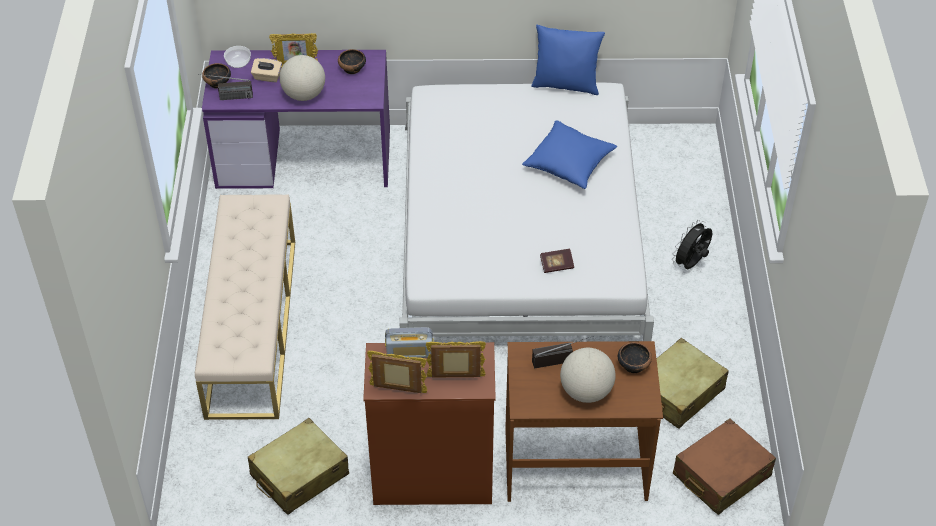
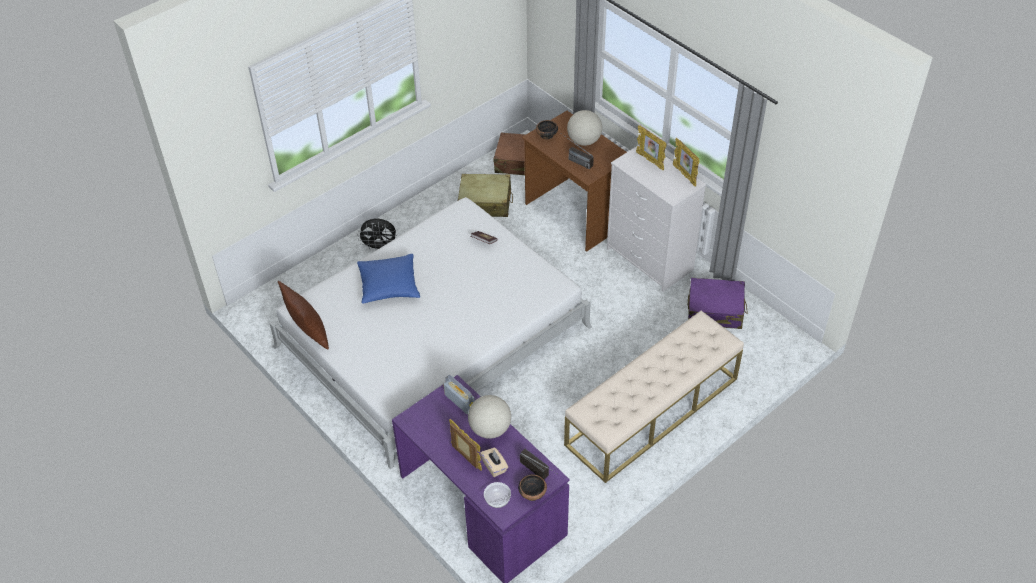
camera: 130 degrees left, 0 degrees up
(299, 475) = (715, 311): beige suitcase -> purple suitcase
(352, 68) = (433, 422): bowl -> none
(409, 353) = (657, 186): radio -> radio (459, 401)
(431, 477) = (650, 259): brown dresser -> white dresser
(566, 84) = (308, 333): blue pillow -> brown pillow

